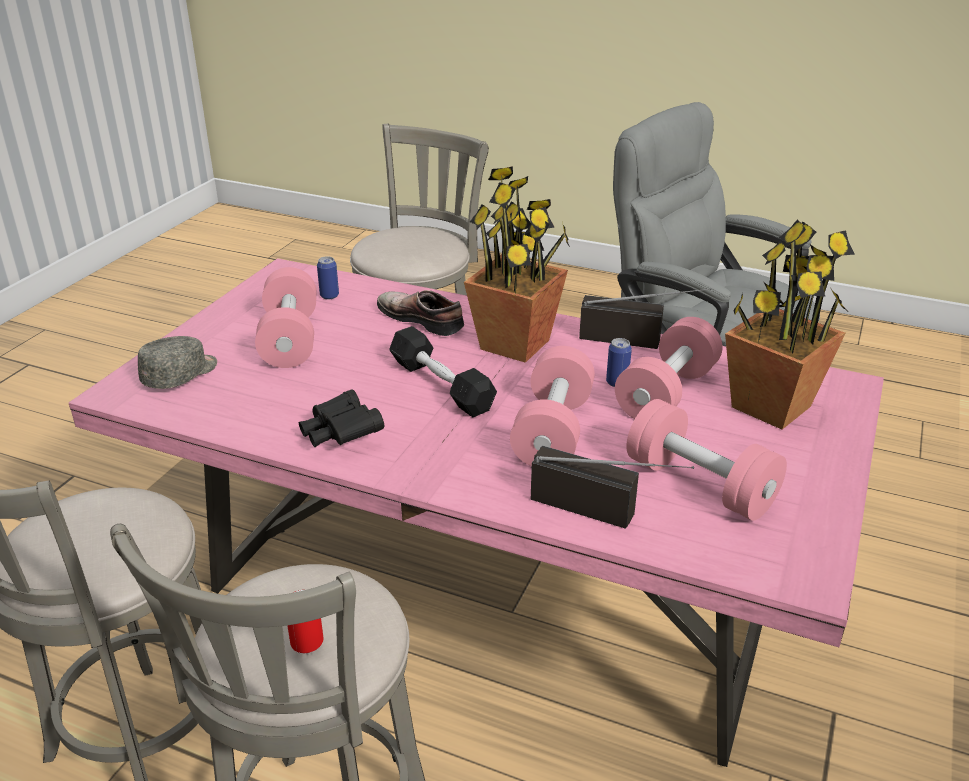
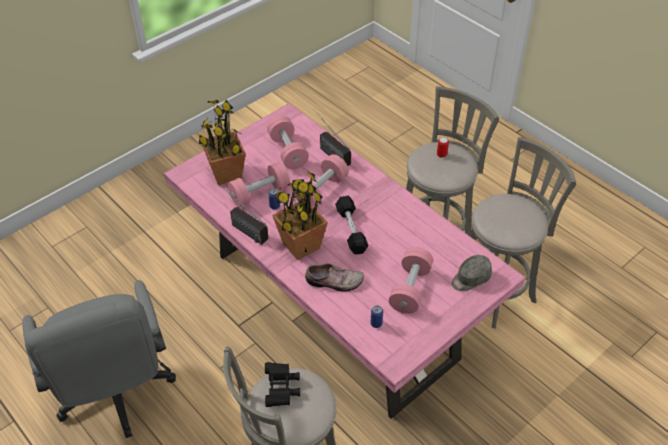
camera: 155 degrees left, 15 degrees up
(340, 435) = (406, 216): black binoculars -> black binoculars (281, 389)
(423, 319) = (334, 282): shoe -> shoe turned 60 degrees counterclockwise

